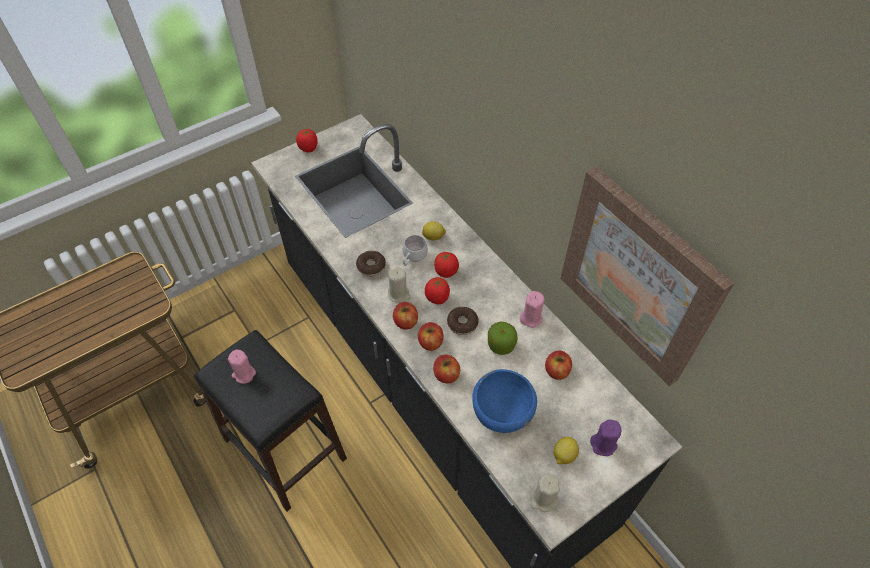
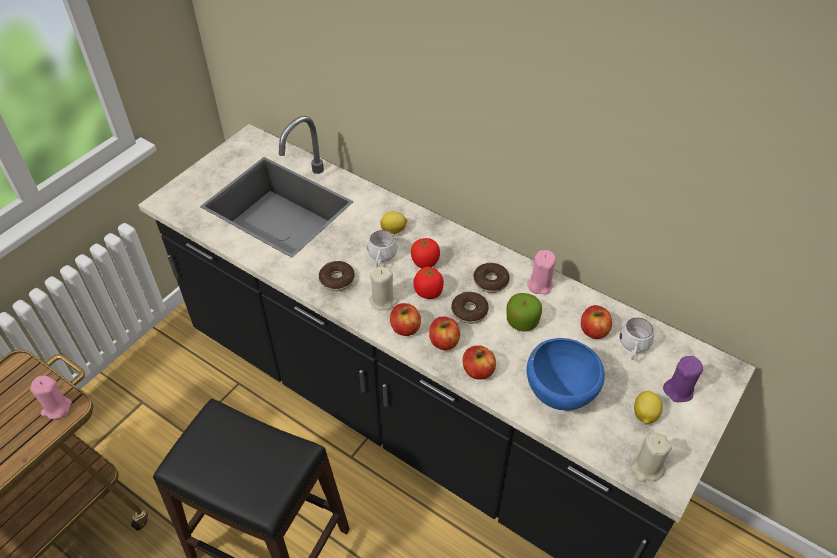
camera: 20 degrees left, 5 degrees down
(244, 374) = (219, 453): pink candle -> pink candle (56, 408)
(308, 148) = (203, 173): tomato -> none
(491, 303) = (491, 281): none -> donut
(582, 397) = (632, 349): none -> white mug
(638, 277) = (675, 188): picture -> none

